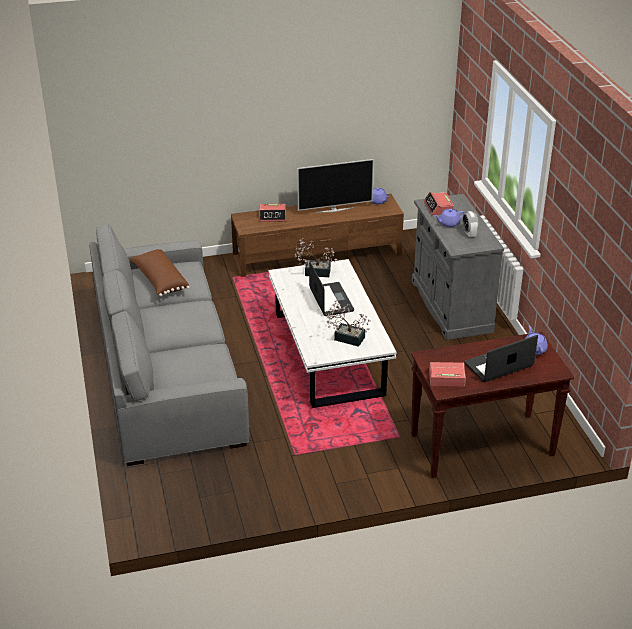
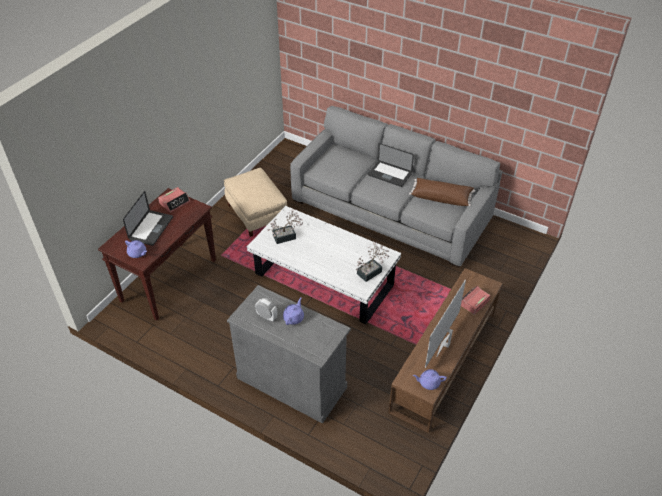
camera: 135 degrees right, 10 degrees up
(306, 457) = (257, 214): none -> beige ottoman
(331, 300) = (330, 256): laptop -> laptop (389, 174)
(438, 208) = (321, 331): alarm clock -> none

